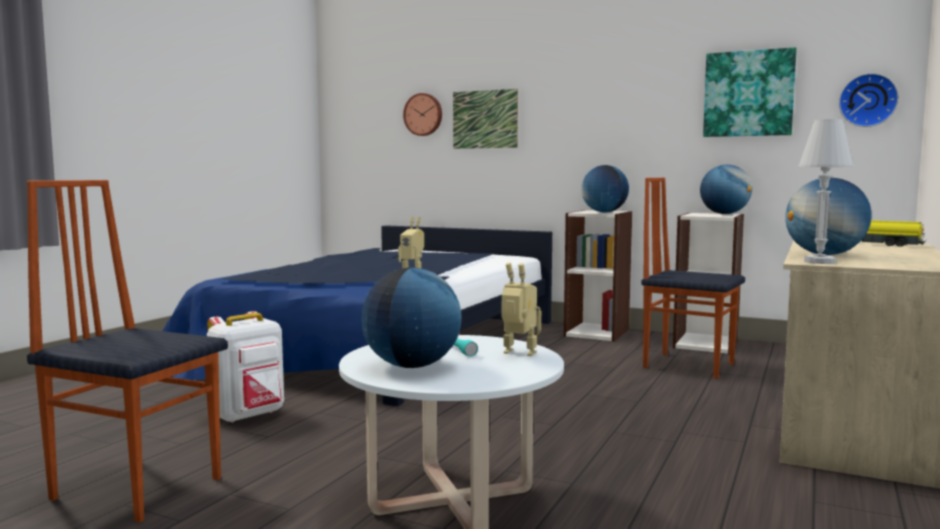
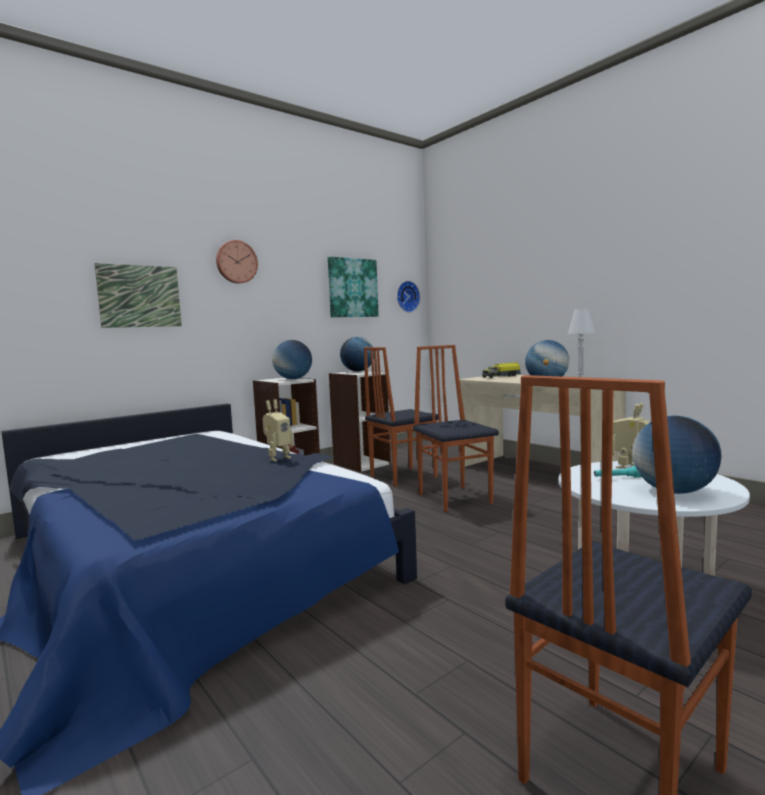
camera: 65 degrees left, 0 degrees up
(249, 415) = (384, 669): white backpack -> none
(423, 114) = (50, 286): wall clock -> wall clock (236, 262)
(644, 395) = (455, 498): none -> chair

